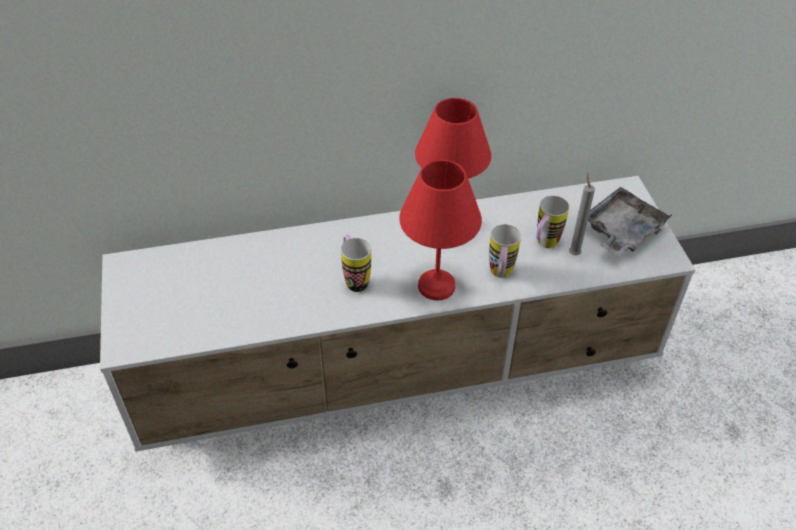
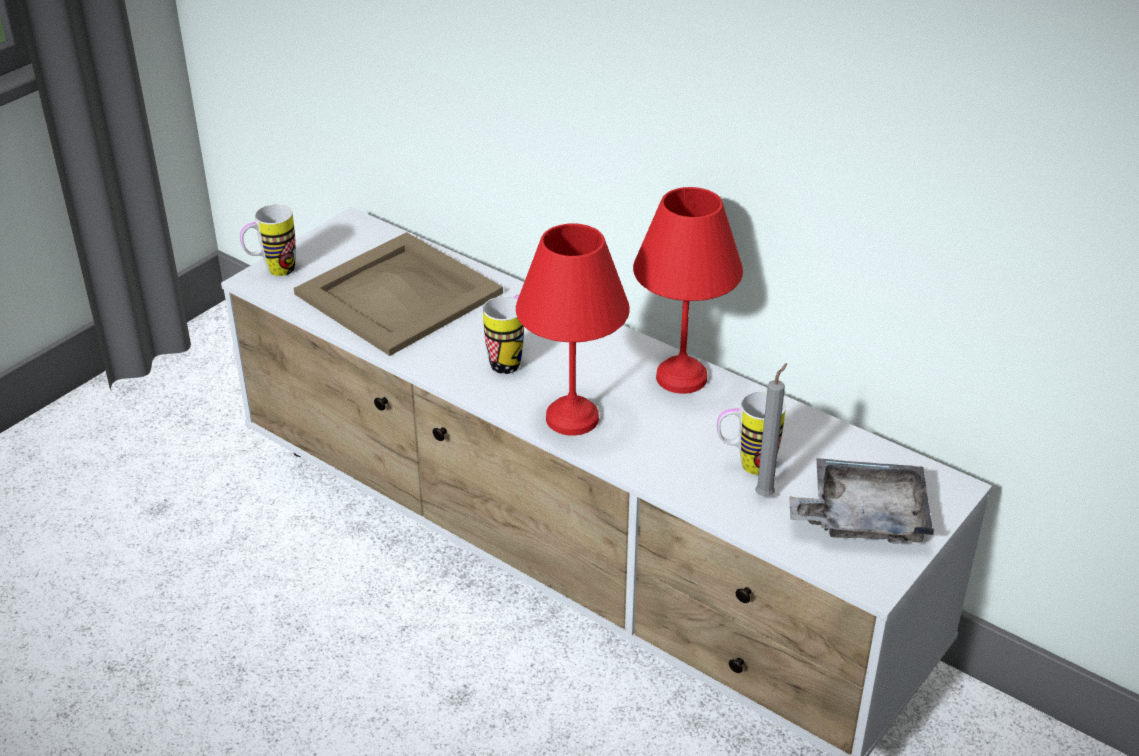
camera: 50 degrees right, 10 degrees down
(230, 287) = (400, 293): none -> beige tray
(500, 275) = (650, 456): mug -> mug (272, 271)

